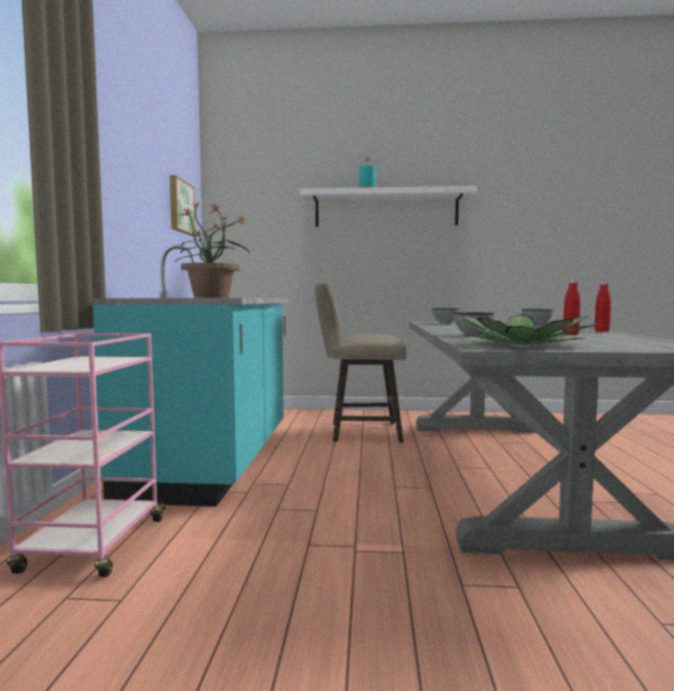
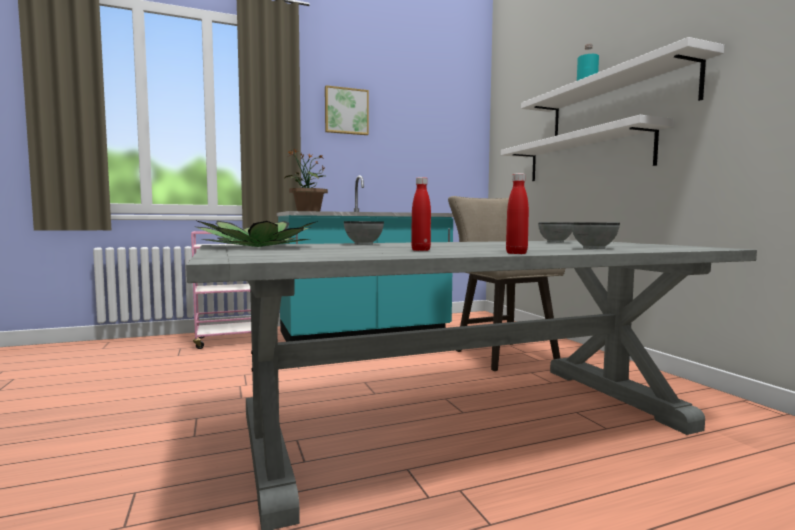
camera: 65 degrees right, 0 degrees up
(180, 206) = (442, 141): picture -> picture (346, 111)
(354, 249) = (585, 156): none -> white shelf

